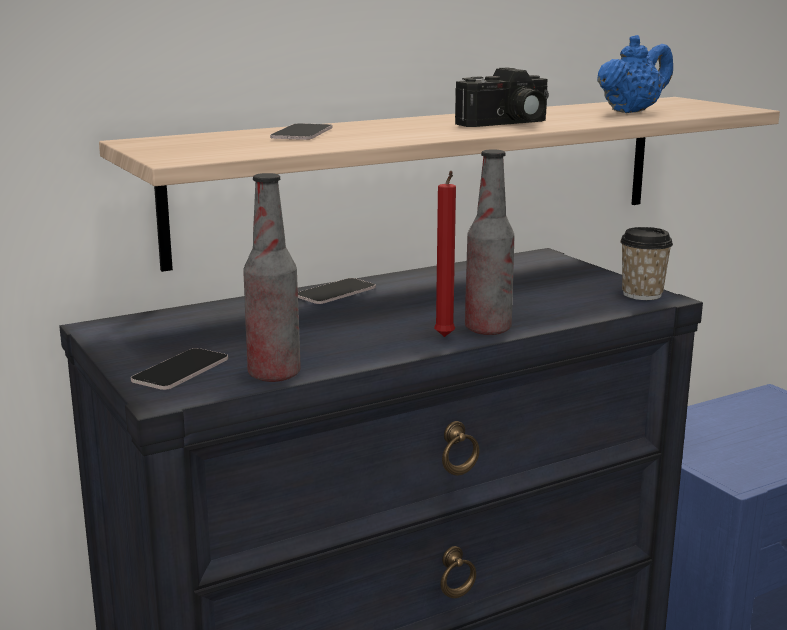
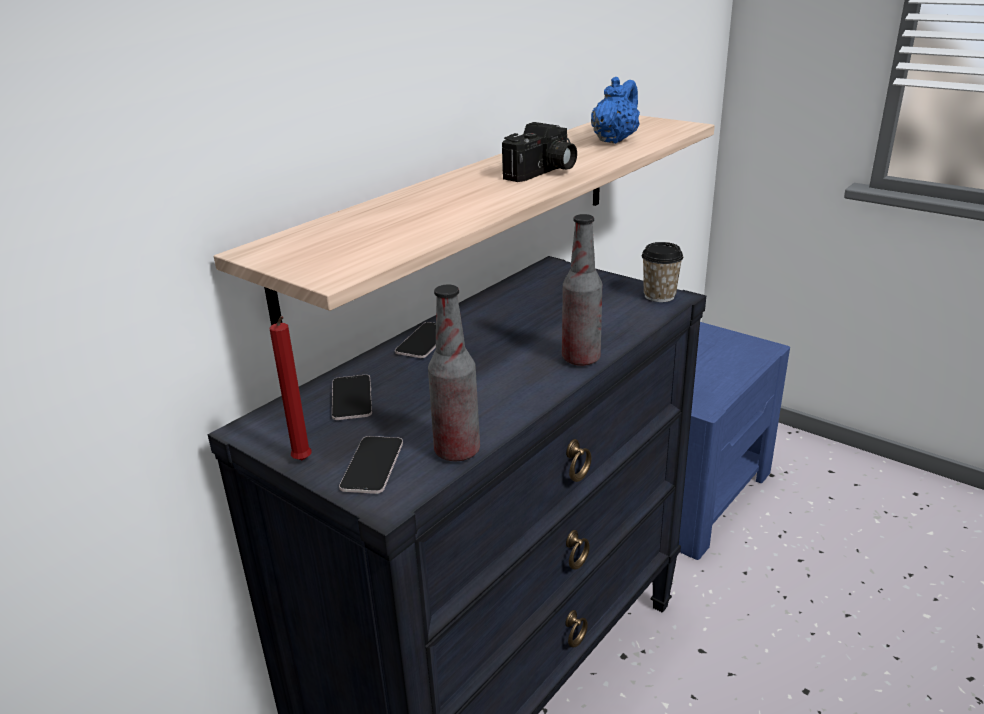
camera: 20 degrees left, 10 degrees up
(302, 133) = (393, 214): phone -> phone (352, 398)
(444, 338) = (556, 375): red candle -> red candle (303, 462)

